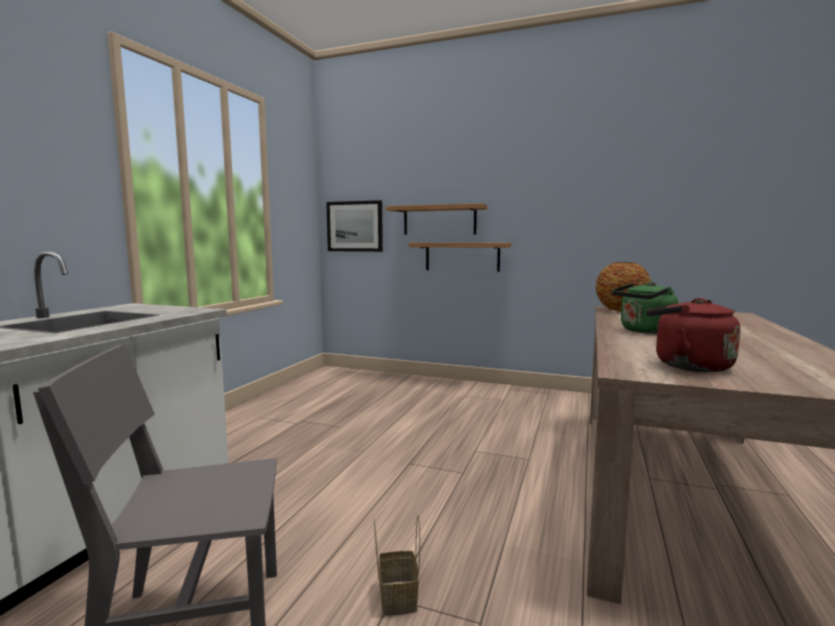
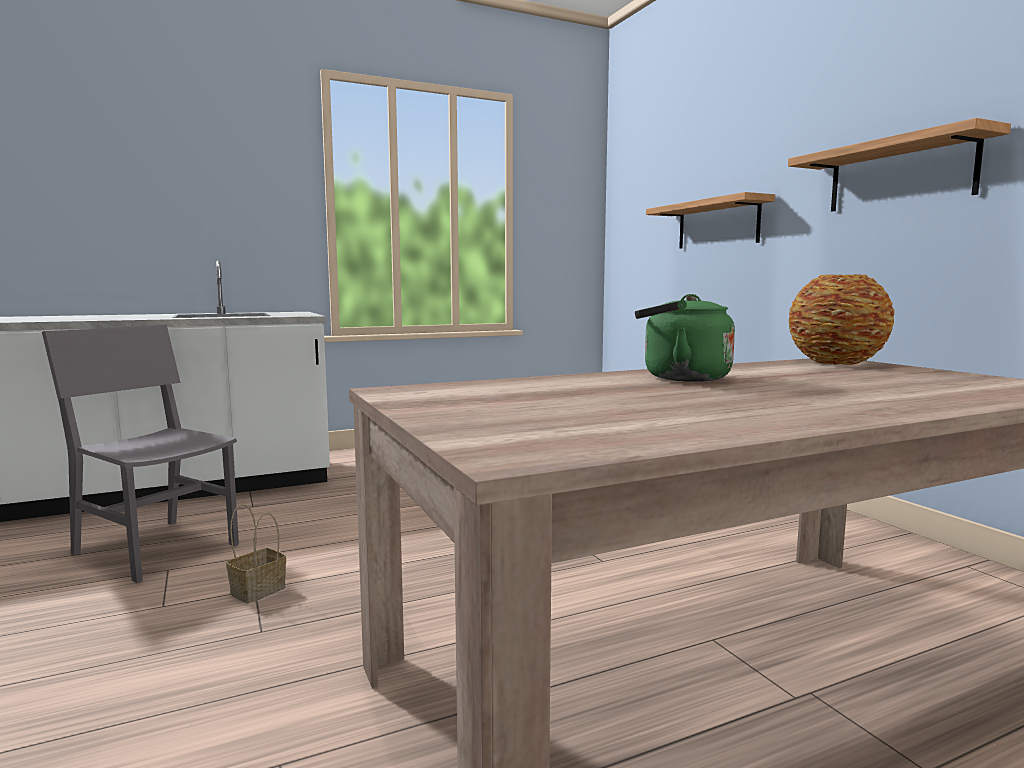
camera: 45 degrees right, 0 degrees up
(355, 226) = (634, 240): picture -> none
(462, 256) = (741, 278): shelf -> shelf (899, 174)
(687, 365) = (483, 398): red kettle -> none

